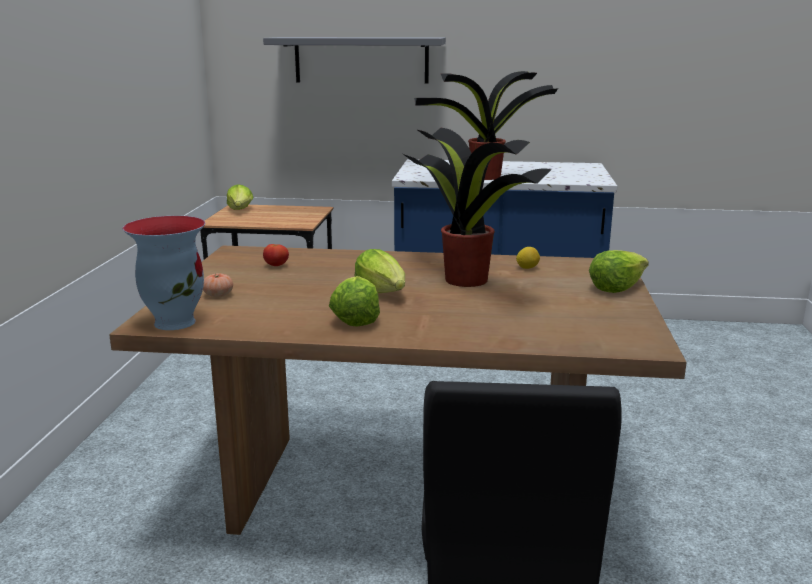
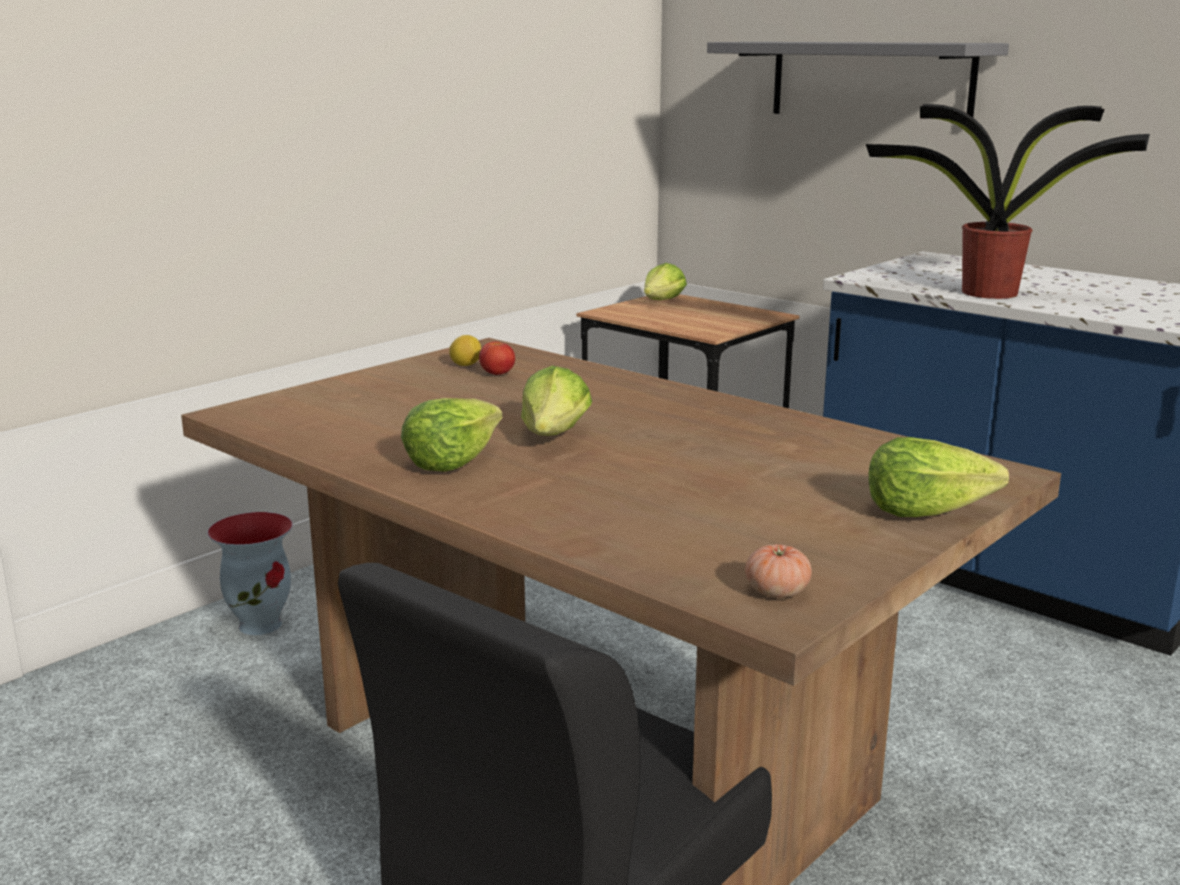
camera: 35 degrees right, 0 degrees up
(175, 322) = (260, 416): vase -> vase (261, 624)
(218, 295) = (363, 396): tomato -> tomato (777, 592)
(464, 279) = (705, 443): potted plant -> none
(527, 268) = (837, 448): lemon -> lemon (465, 365)

